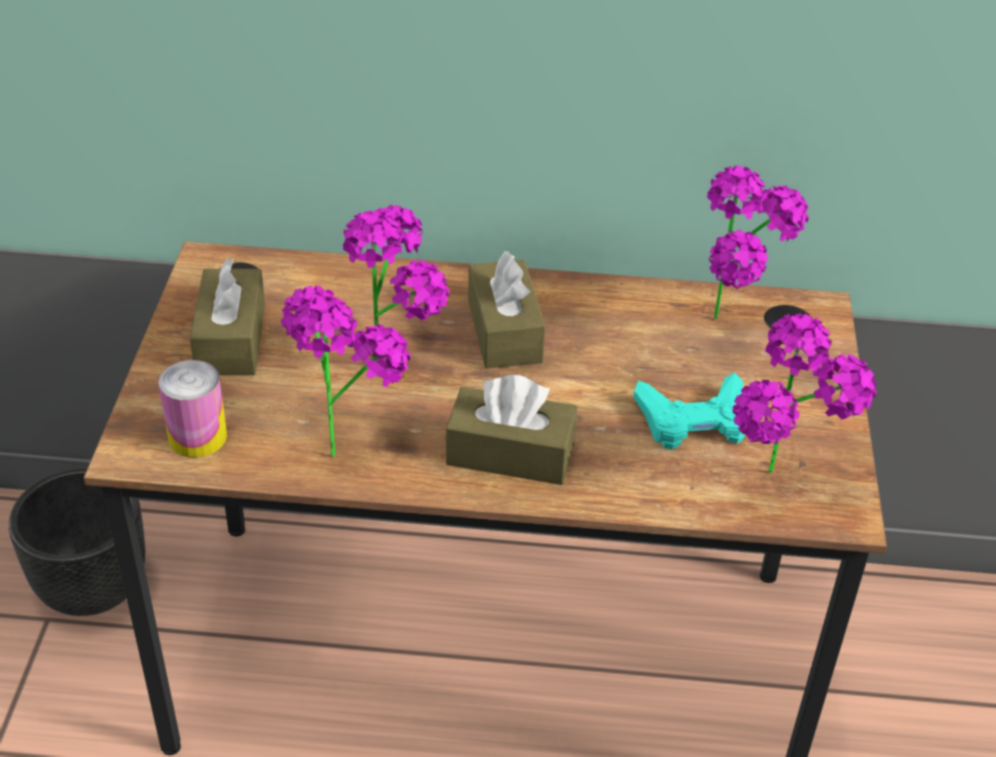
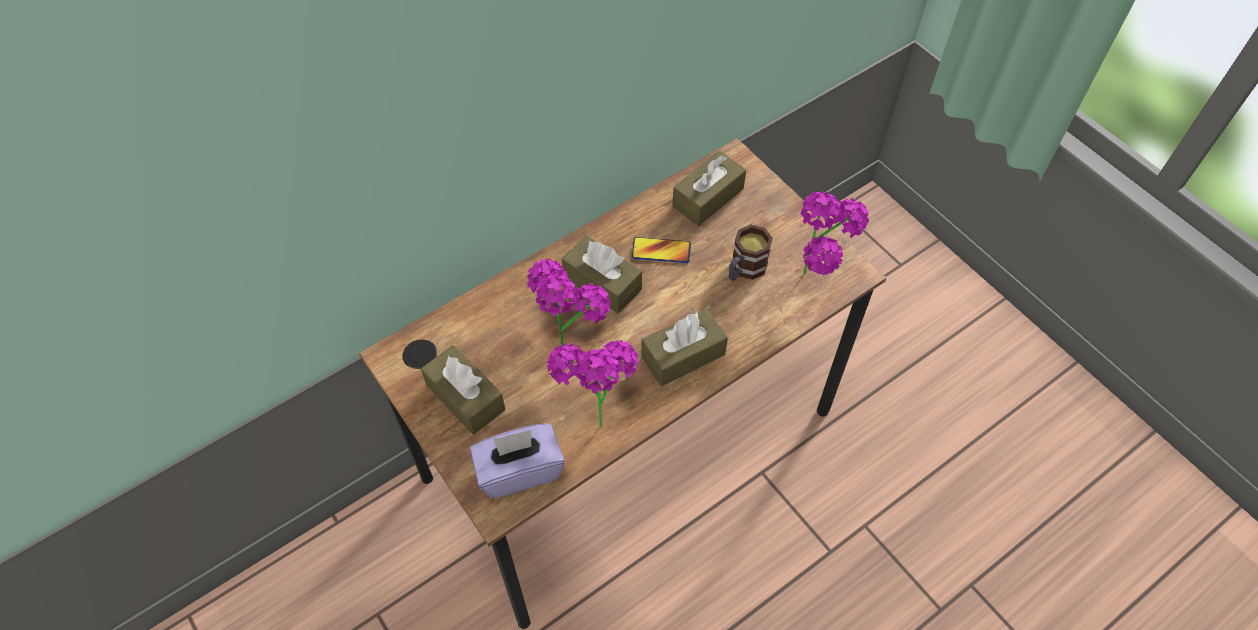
camera: 40 degrees left, 15 degrees up
(93, 587) = (383, 575): black planter -> none
(197, 437) = (519, 470): can -> purple tissue box
(612, 342) = (661, 251): none -> phone
(694, 420) = (744, 269): turquoise game controller -> mug
(735, 326) = (708, 197): potted plant -> brown tissue box

